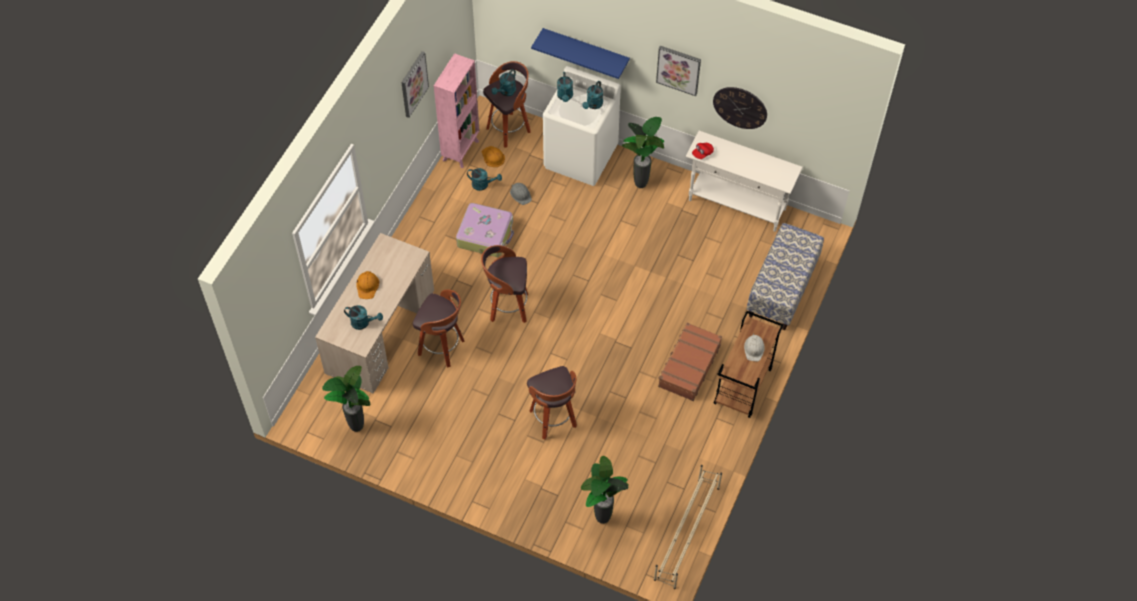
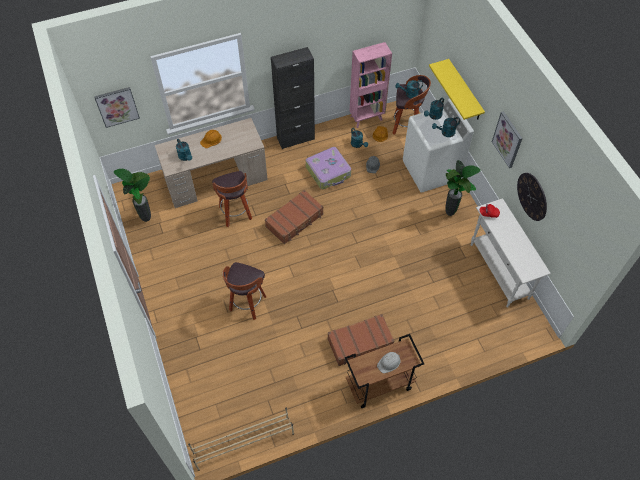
camera: 45 degrees right, 0 degrees up
(413, 84) = (330, 35): picture -> picture (117, 106)
(413, 226) = (295, 138): none -> black cabinet
(507, 307) = (295, 221): stool -> brown suitcase
(585, 50) = (465, 91): blue shelf -> yellow shelf
(601, 519) = (206, 387): potted plant -> none
(782, 289) = (472, 346): bench -> none

